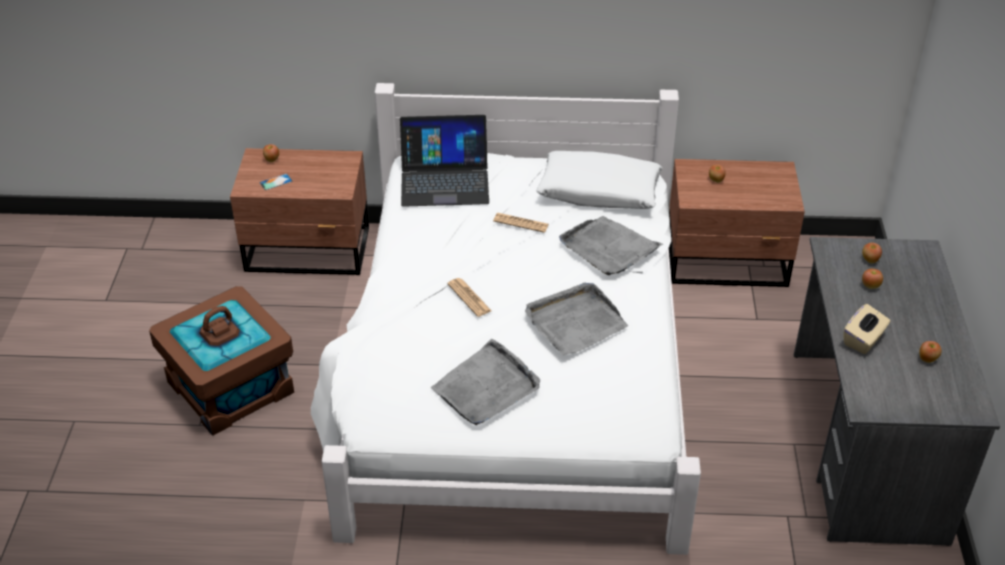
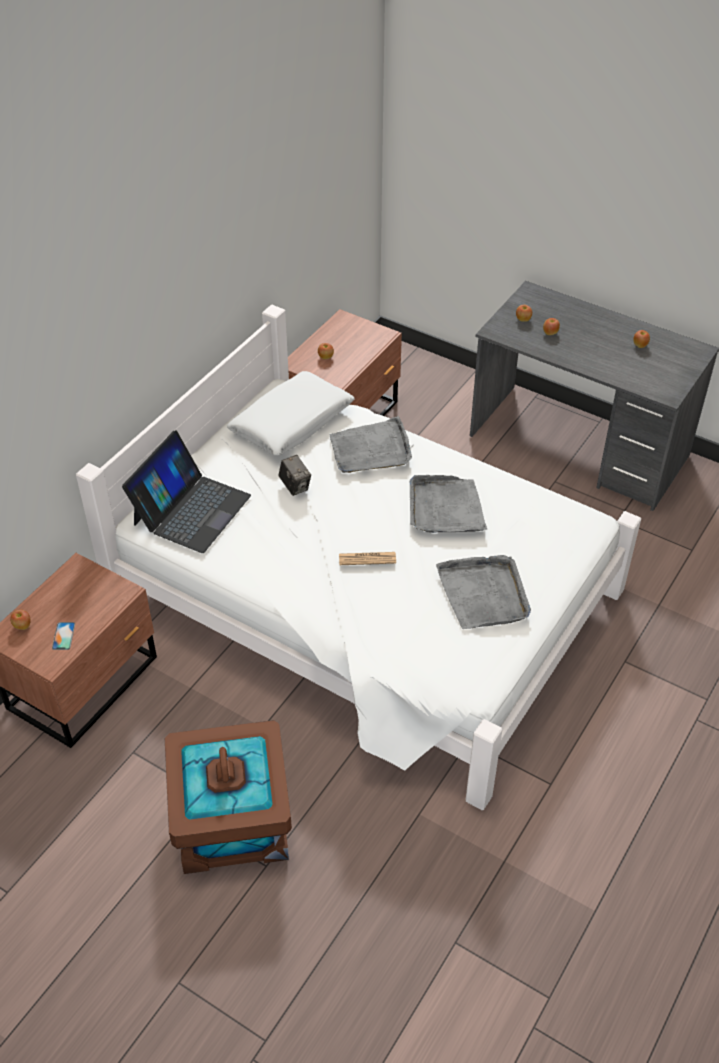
camera: 60 degrees left, 5 degrees up
(521, 223) = (295, 486): newspaper -> camera
(863, 340) = (603, 363): beige tissue box -> none

